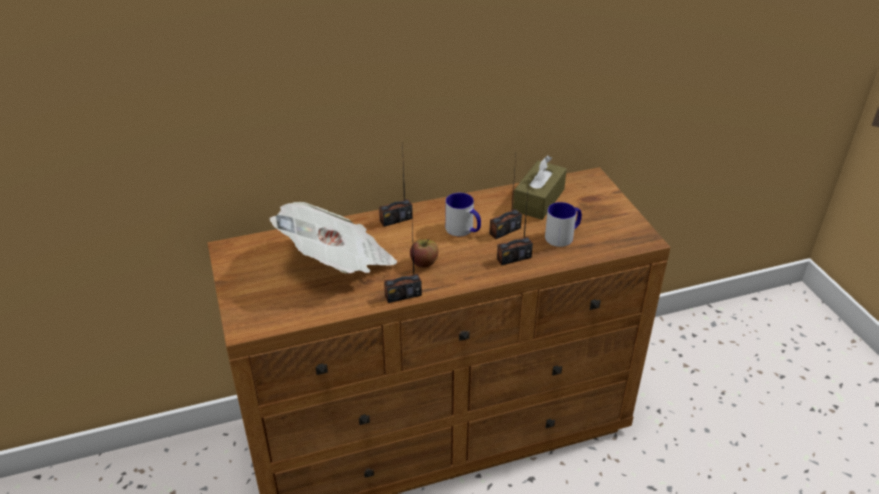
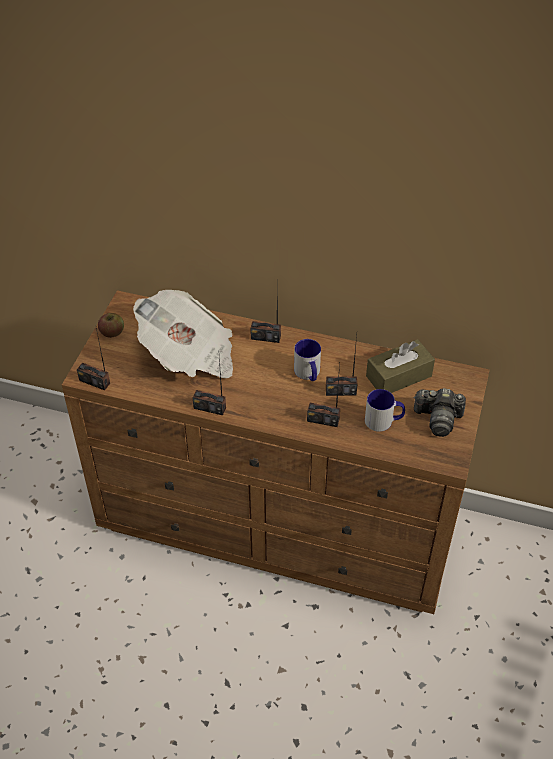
camera: 35 degrees right, 10 degrees up
(262, 327) = (94, 381): none -> radio
(424, 262) = (251, 387): apple -> apple (112, 332)
(602, 215) = (438, 419): none -> camera

